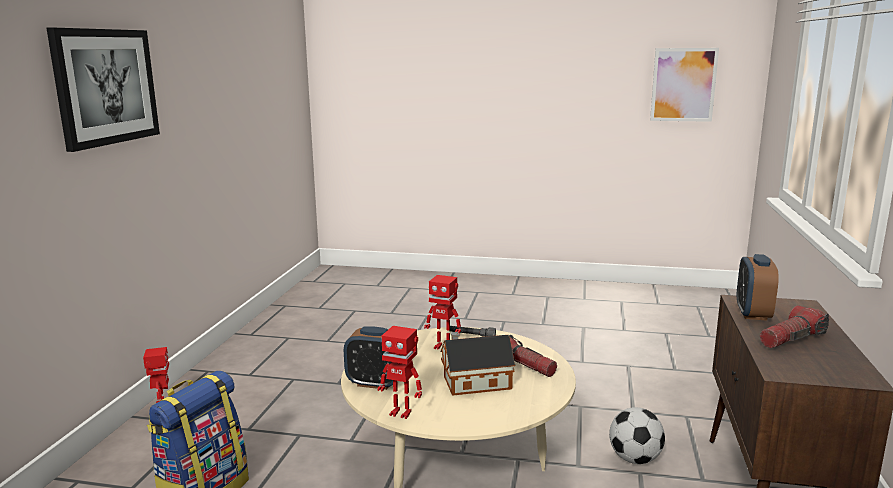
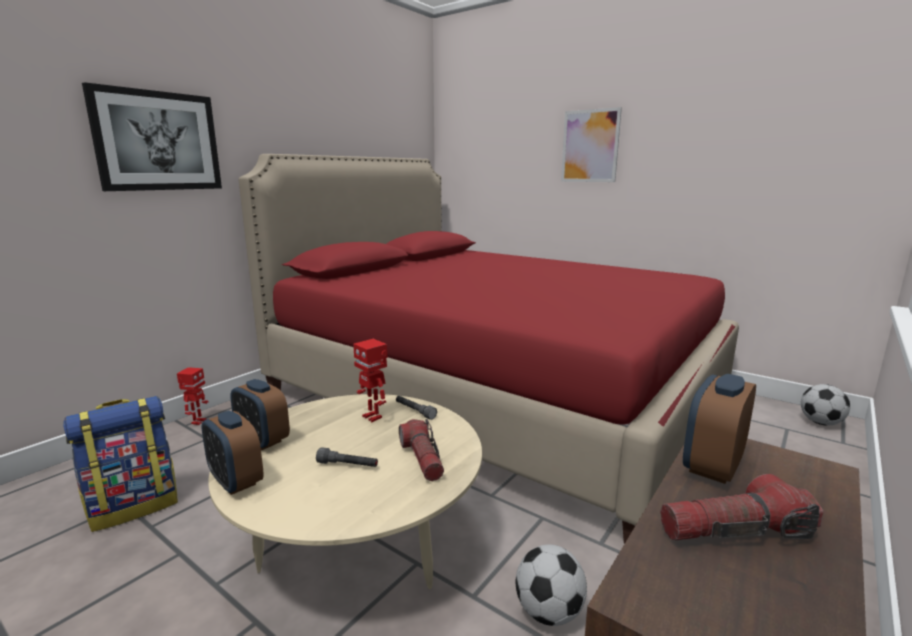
camera: 25 degrees right, 0 degrees up
(401, 413) = (236, 481): toy robot -> alarm clock
(450, 323) = (492, 393): none -> red bed
(474, 382) = (348, 465): toy house -> grey flashlight
(683, 85) = (806, 163): picture -> picture (590, 146)
(715, 297) = (820, 423): none -> football

